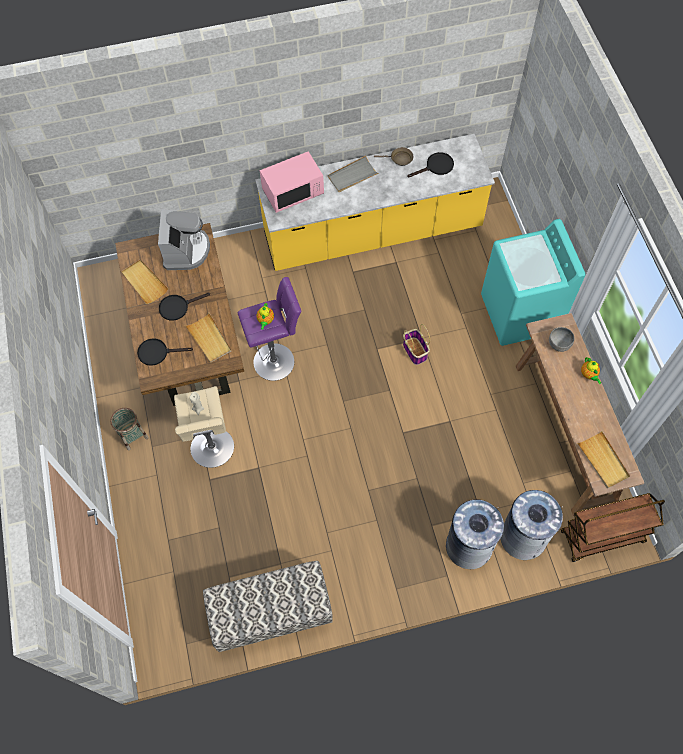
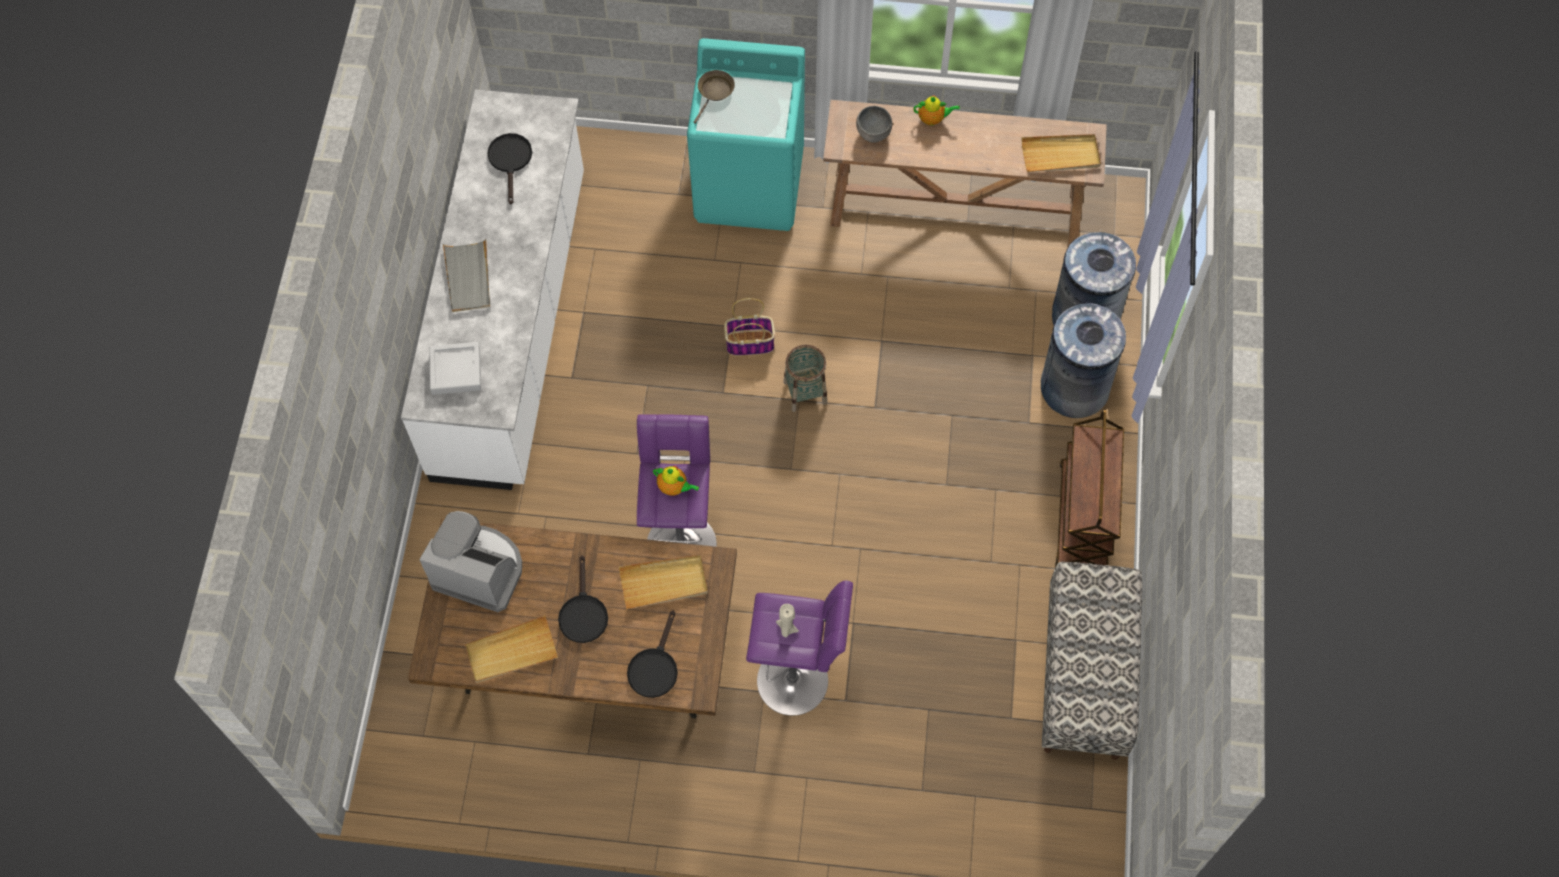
camera: 70 degrees left, 0 degrees up
(132, 435) = (722, 797): basket -> basket (805, 392)
(213, 450) = (798, 681): beige stool -> purple stool
(293, 192) = (456, 371): pink microwave -> grey tray
(372, 232) = (513, 324): yellow counter -> white counter
(399, 159) = (470, 203): brown frying pan -> brown frying pan (714, 92)
(601, 537) = (1117, 229): brown cart -> brown cart (1083, 519)

